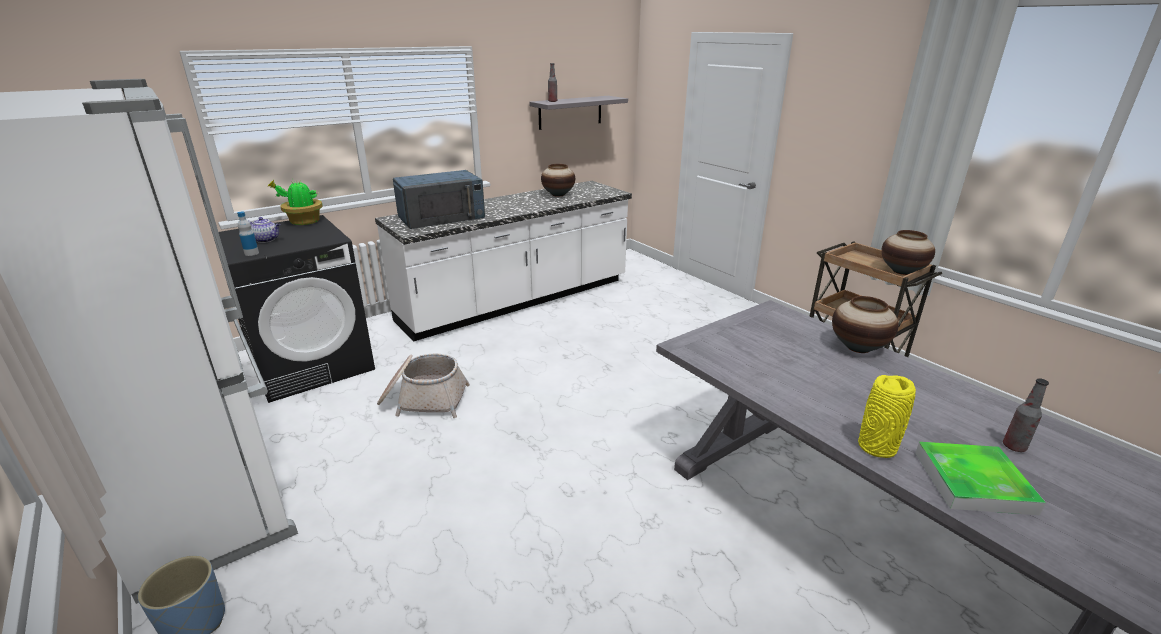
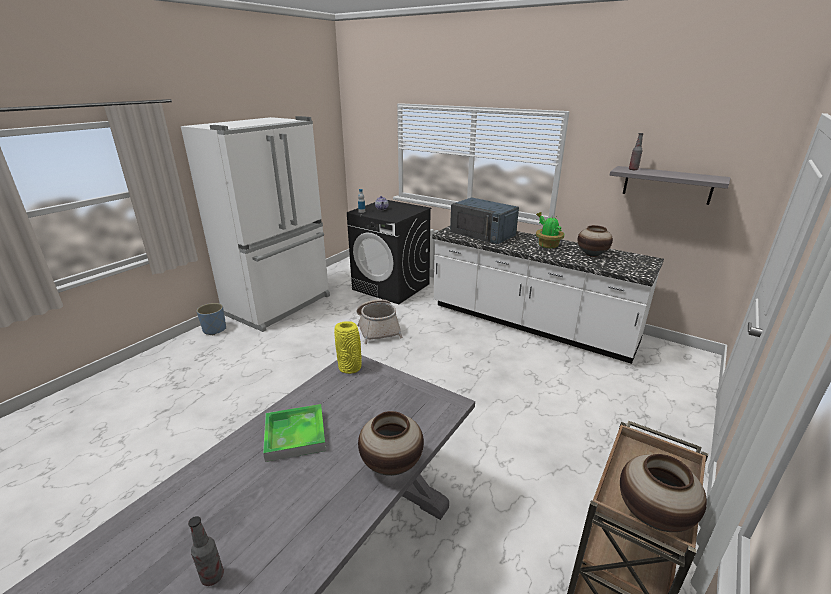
camera: 70 degrees right, 0 degrees up
(303, 222) = (415, 207): potted plant -> potted plant (547, 245)
(877, 447) = (215, 468): yellow vase -> yellow vase (350, 368)
(973, 482) = (163, 528): tray -> tray (295, 435)

